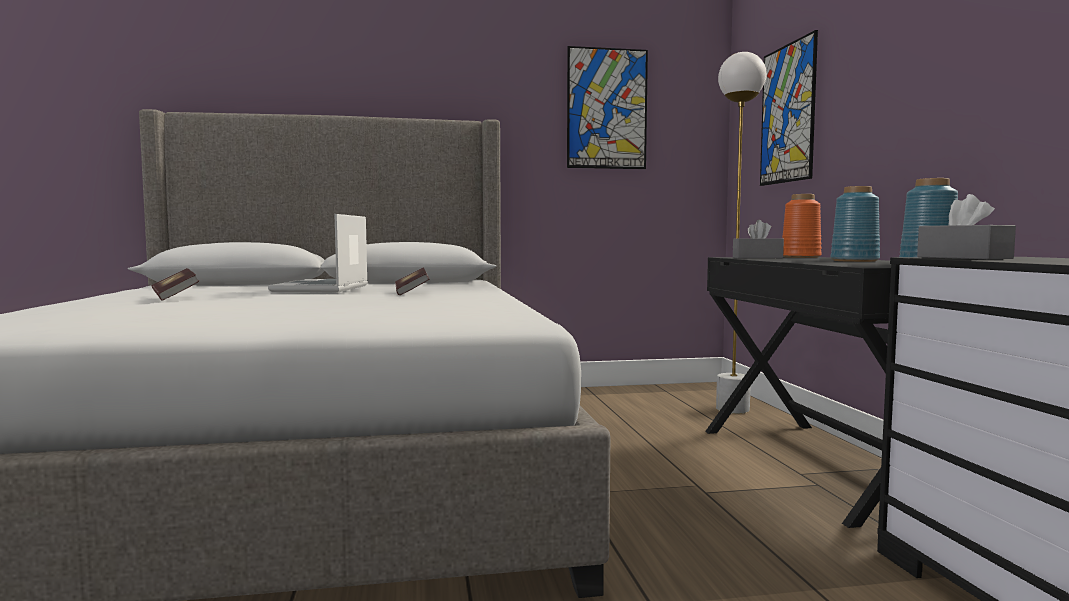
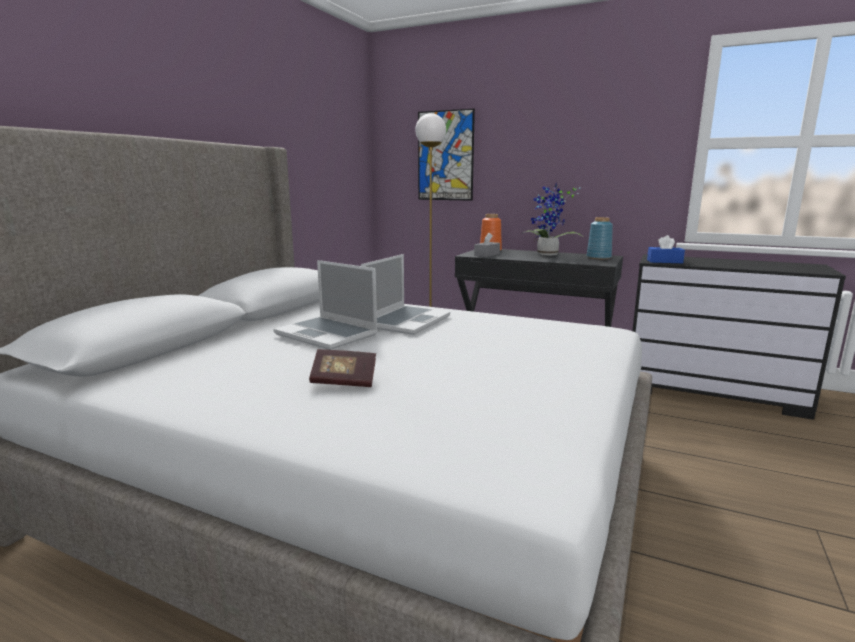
camera: 55 degrees left, 10 degrees up
(411, 293) = (407, 321): book -> laptop
(607, 109) = (318, 136): picture -> none
(853, 261) = (547, 255): blue vase -> potted plant
(963, 258) = (664, 261): grey tissue box -> blue tissue box

